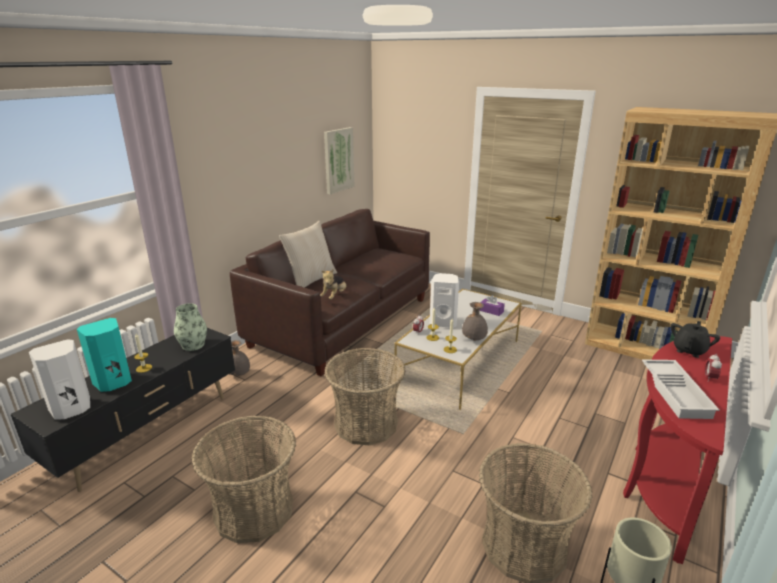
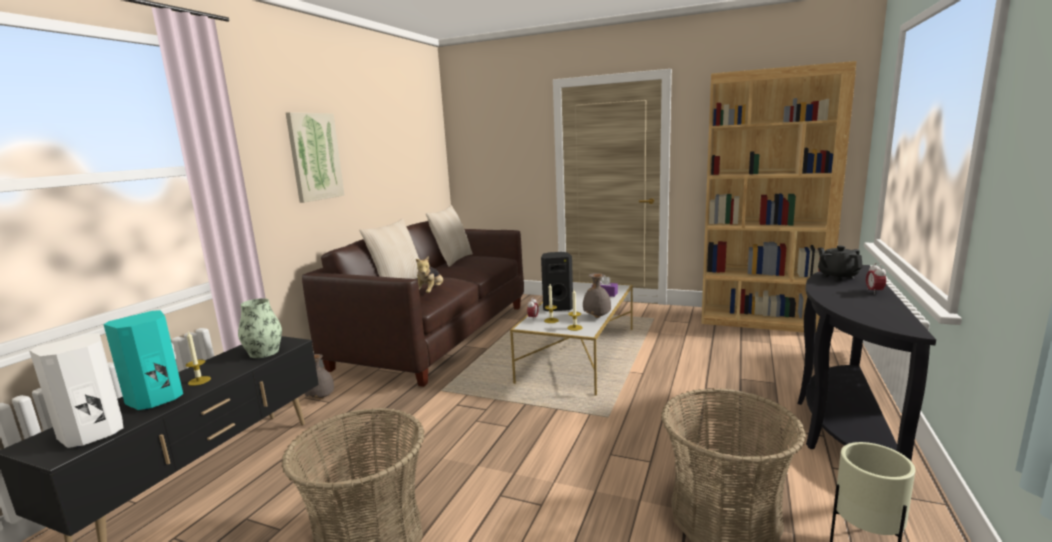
camera: 10 degrees left, 10 degrees down
(338, 160) = (414, 164): picture -> picture (315, 156)
(364, 254) = (452, 260): none -> beige pillow
(366, 423) = (491, 424): basket -> none
(443, 322) = (557, 308): white speaker -> black speaker
(662, 482) = (840, 428): red console table -> black console table
(677, 393) = (851, 305): white tray -> none
(689, 350) = (837, 276): black teapot -> black teapot turned 45 degrees counterclockwise

